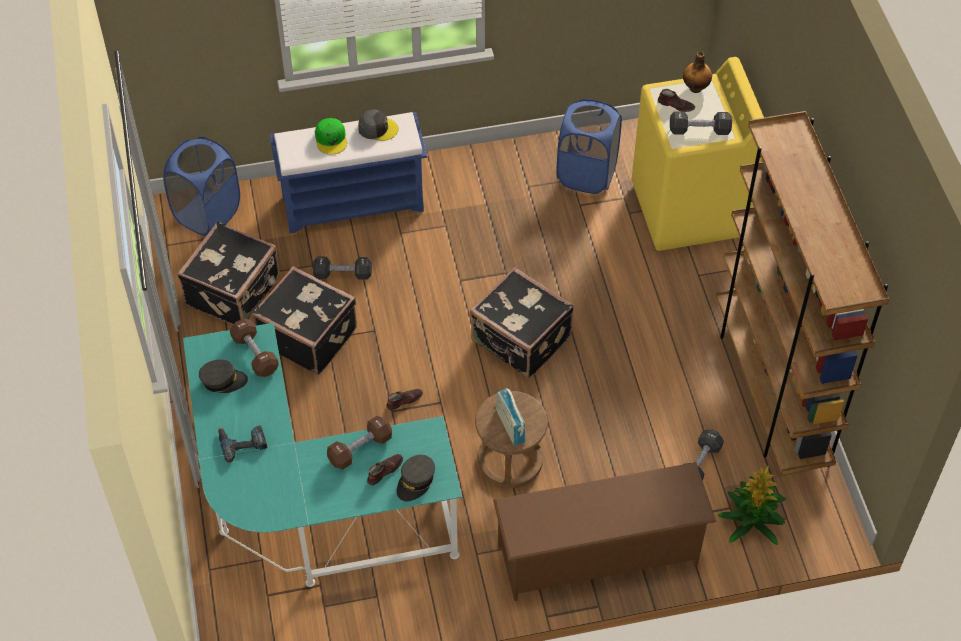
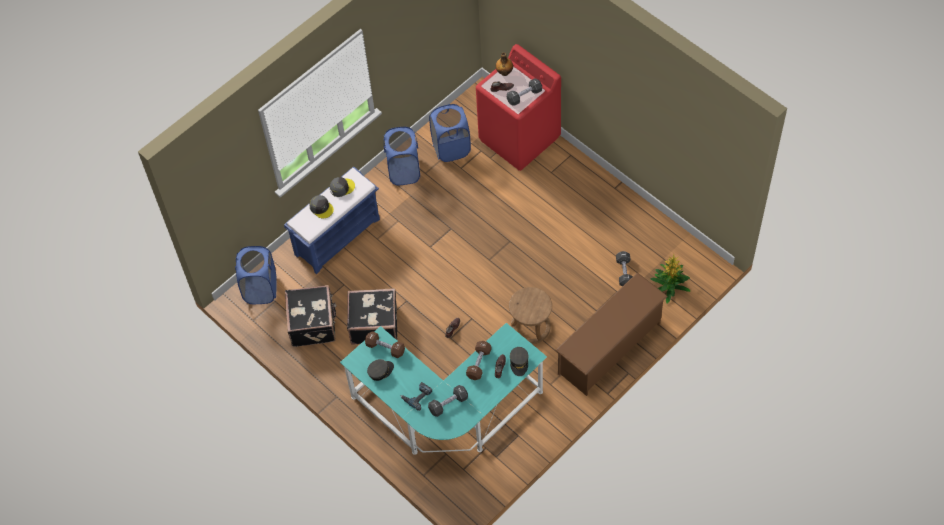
camera: 30 degrees left, 5 degrees up
(331, 139) = (321, 208): green cap -> grey cap
(343, 274) = (364, 280): black dumbbell -> black dumbbell (448, 404)
(502, 169) = (404, 171): none -> blue laundry basket
(510, 425) = (532, 308): radio -> none
(520, 341) = (487, 261): black suitcase -> none
(688, 210) = (519, 138): yellow washing machine -> red washing machine
(771, 390) = (631, 214): brown bookcase -> none

